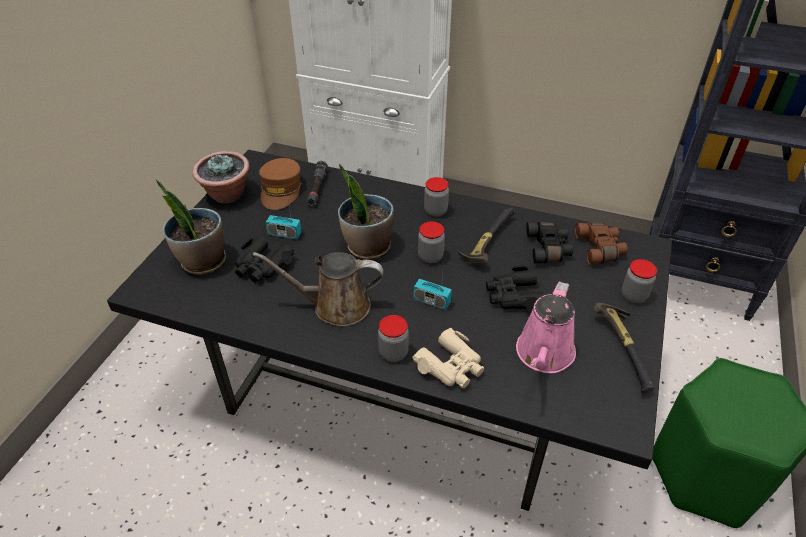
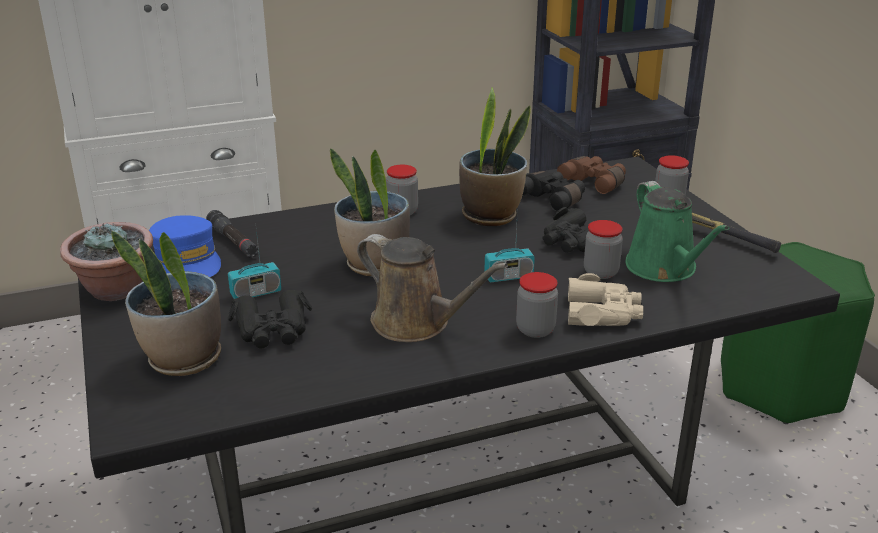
camera: 40 degrees left, 15 degrees down
(281, 191) = (188, 260): brown cap -> blue cap
(335, 306) = (416, 323): brown watering can -> brown watering can turned 105 degrees counterclockwise
(430, 257) = (453, 246): jar -> jar (600, 272)
(486, 243) = (491, 216): hammer -> potted plant
(543, 355) = (664, 269): pink watering can -> green watering can

